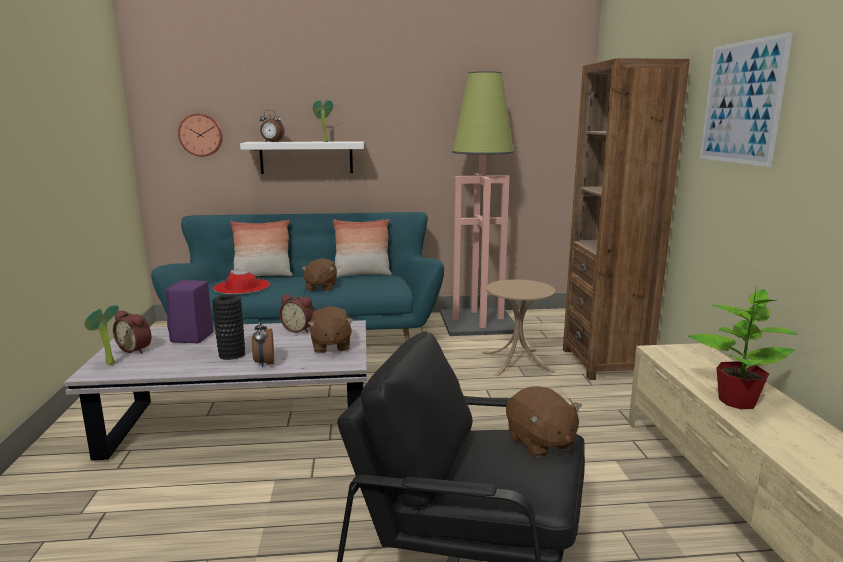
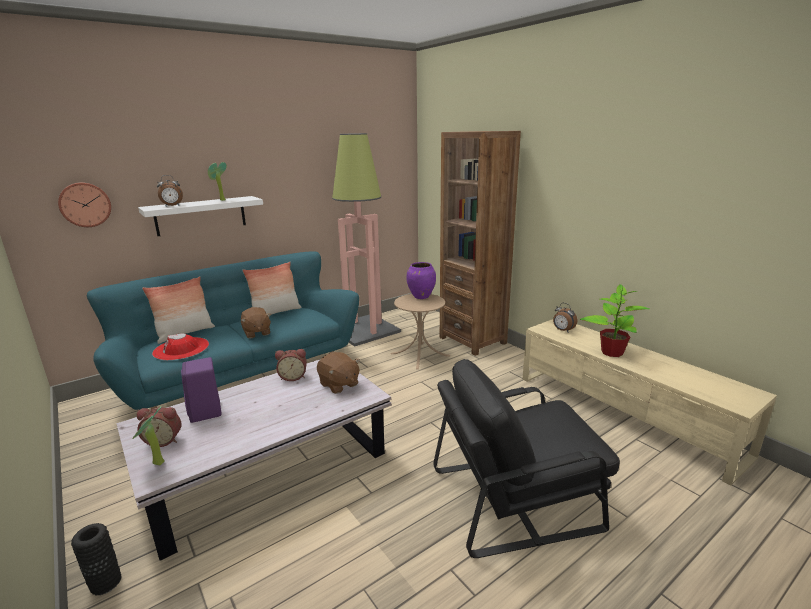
camera: 30 degrees left, 5 degrees up
(231, 355) = (267, 417): black vase -> black vase (105, 583)
(264, 363) = (306, 416): alarm clock -> alarm clock (563, 330)
(529, 284) = (421, 297): none -> purple vase
(540, 442) = (553, 413): brown plush toy -> none
(741, 102) = (570, 164): picture -> none

